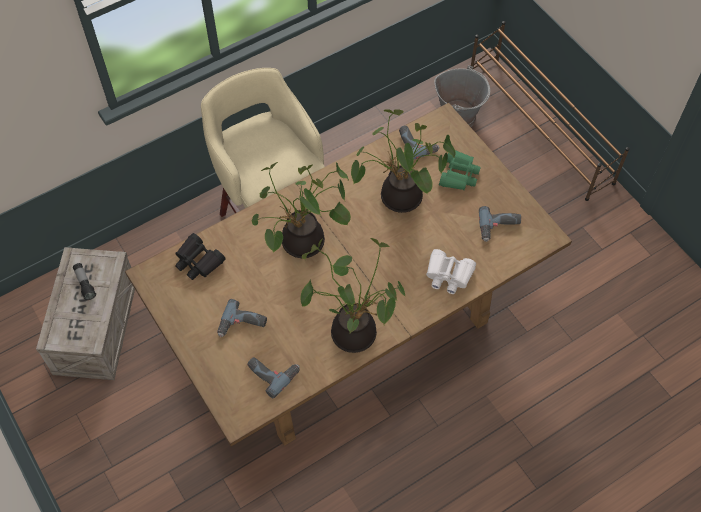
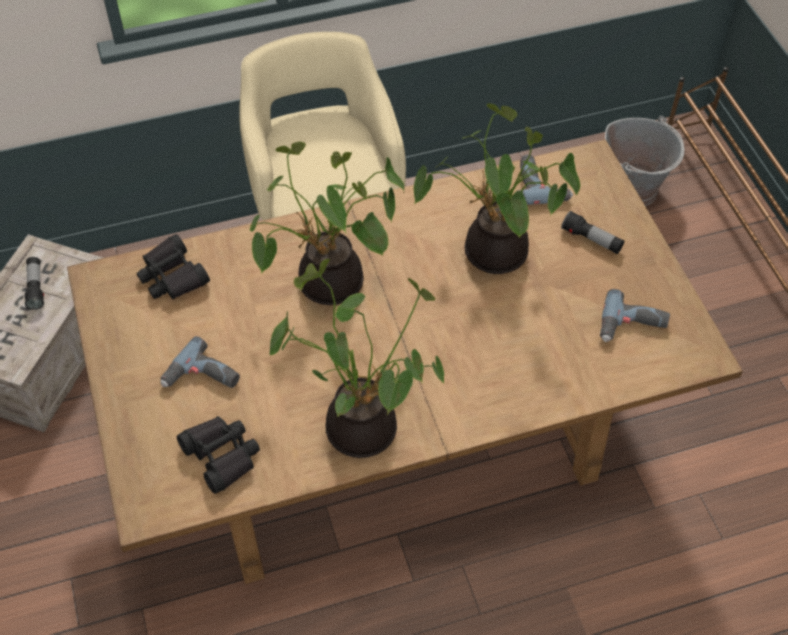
camera: 15 degrees right, 5 degrees down
(272, 372) = (222, 456): power drill -> black binoculars
(448, 275) = (533, 378): white binoculars -> none
(458, 175) = (591, 240): green binoculars -> flashlight

